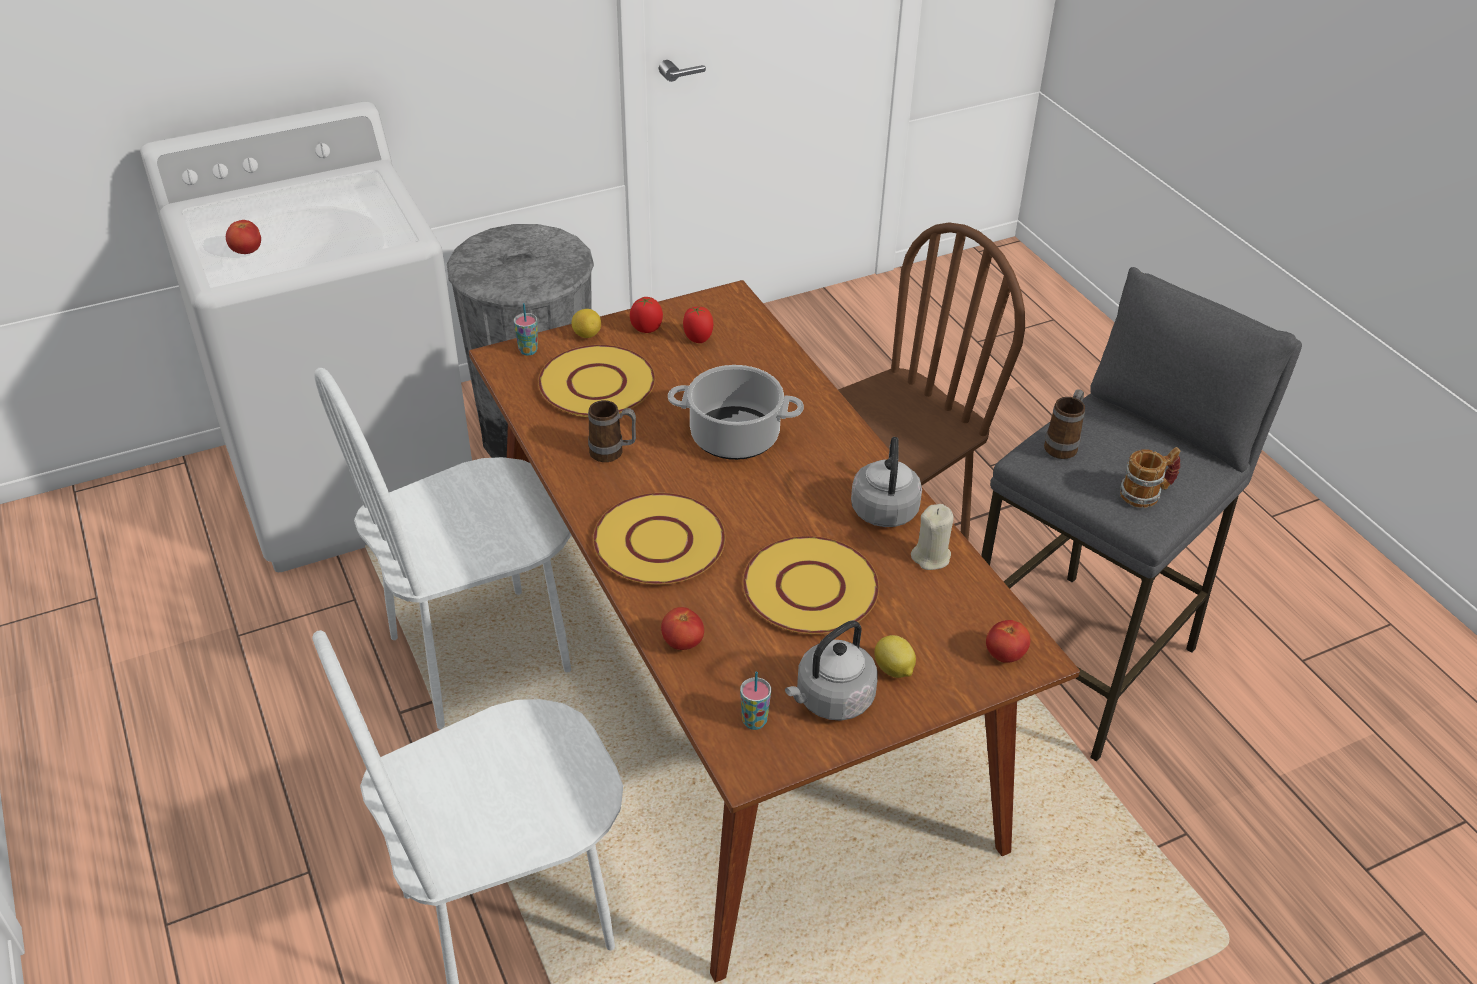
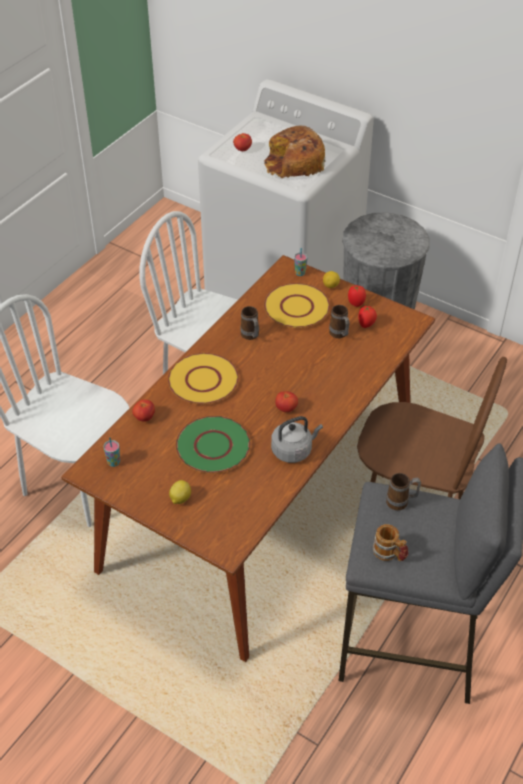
camera: 60 degrees right, 5 degrees up
(348, 221) = (293, 163): none -> bread
(695, 370) = (339, 335): none -> mug
(736, 436) = (301, 372): cooking pot -> none
(809, 587) = (213, 445): yellow plate -> green plate
(831, 700) = (145, 483): grey kettle -> none
(931, 557) = (271, 483): beige candle -> none
(1005, 655) = (221, 538): tomato -> tomato (286, 409)

